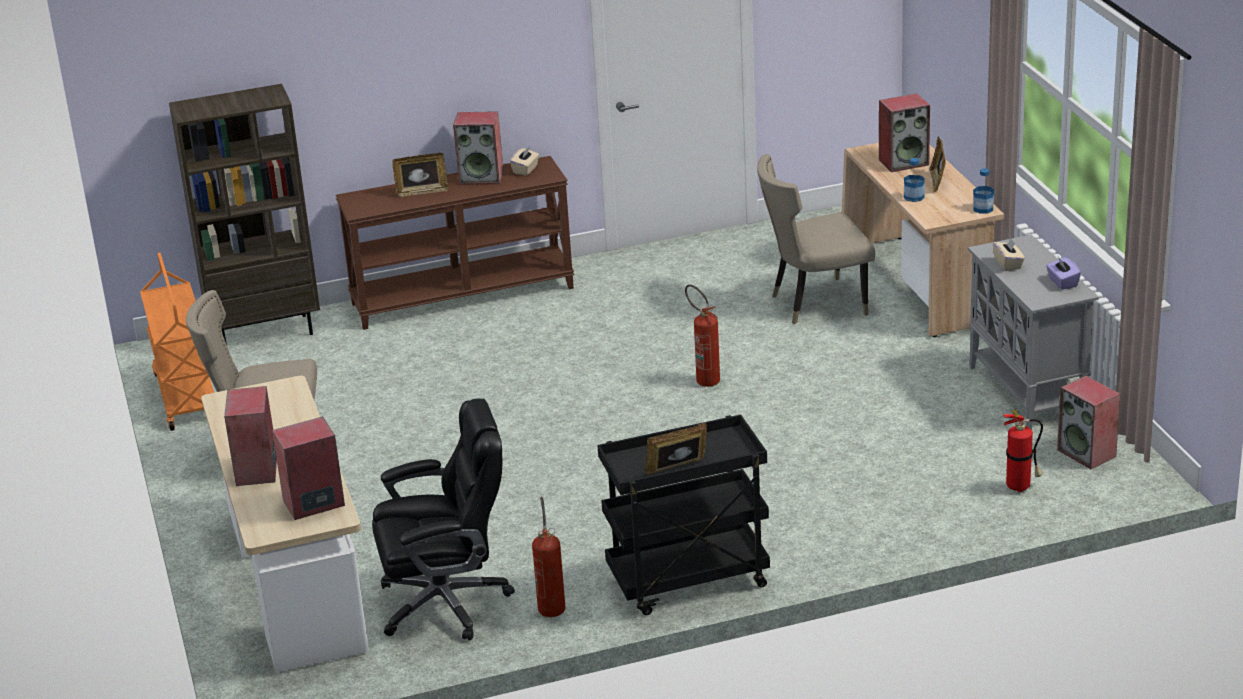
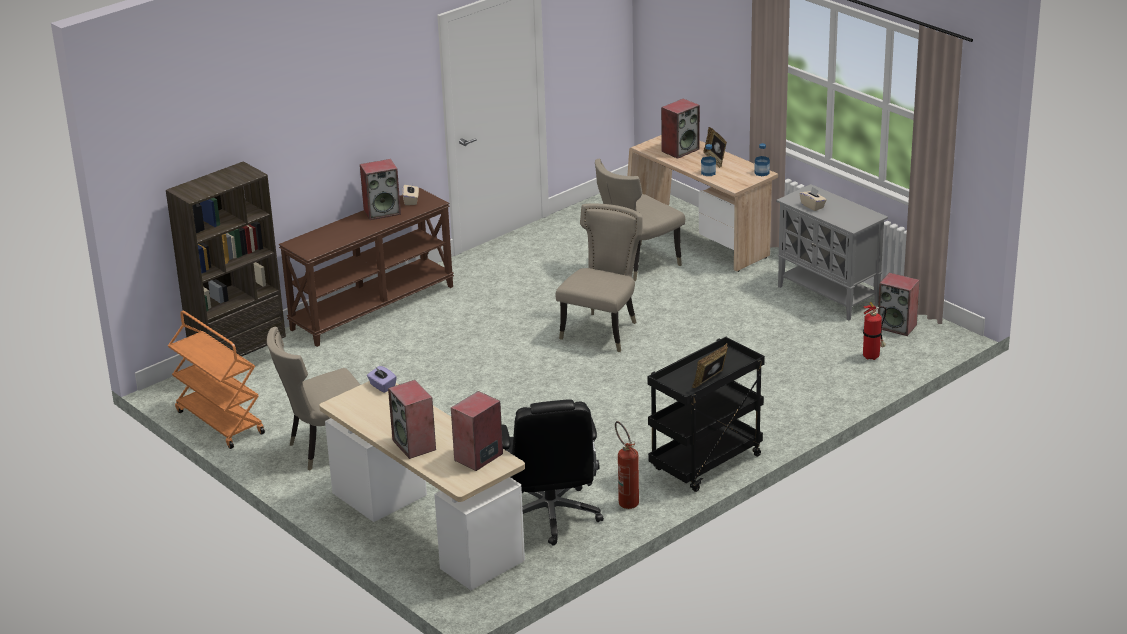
camera: 25 degrees left, 0 degrees up
(422, 192) = (346, 230): picture frame -> none
(447, 602) = (551, 516): black office chair -> black office chair turned 120 degrees clockwise
(704, 379) = (603, 330): fire extinguisher -> beige chair
(1062, 282) = (857, 211): purple tissue box -> purple tissue box (382, 386)

